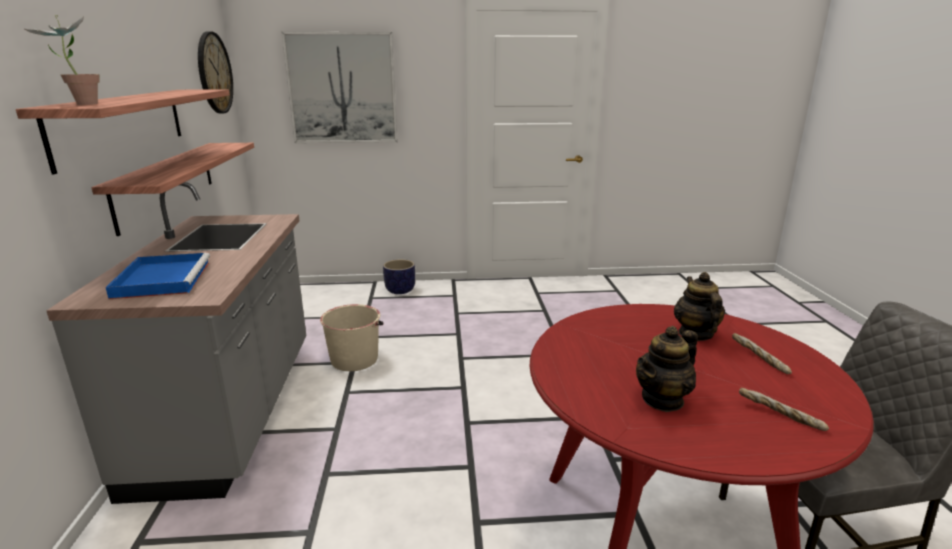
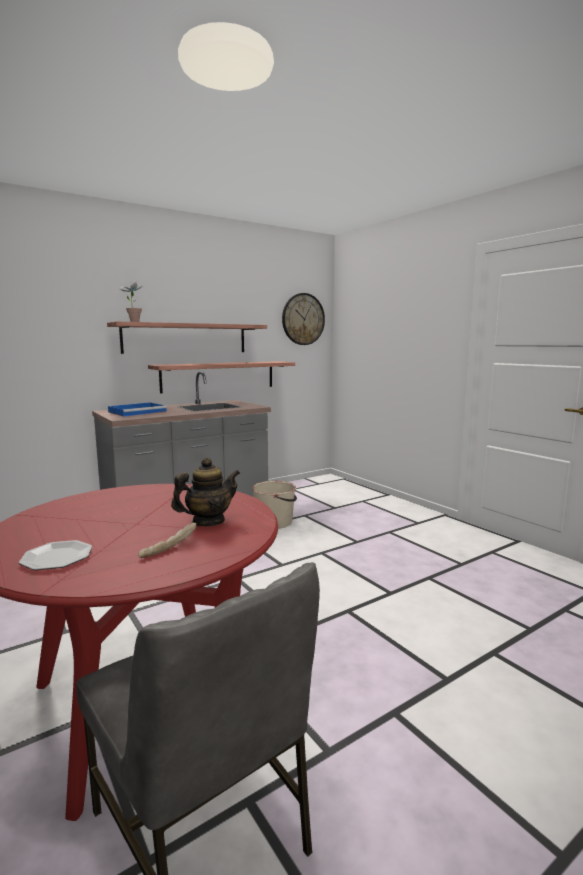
camera: 60 degrees right, 10 degrees down
(342, 88) = (385, 330): picture -> none
(400, 290) = (390, 505): planter -> none
(662, 399) = (75, 521): teapot -> none
(780, 416) = (57, 557): bread -> plate

